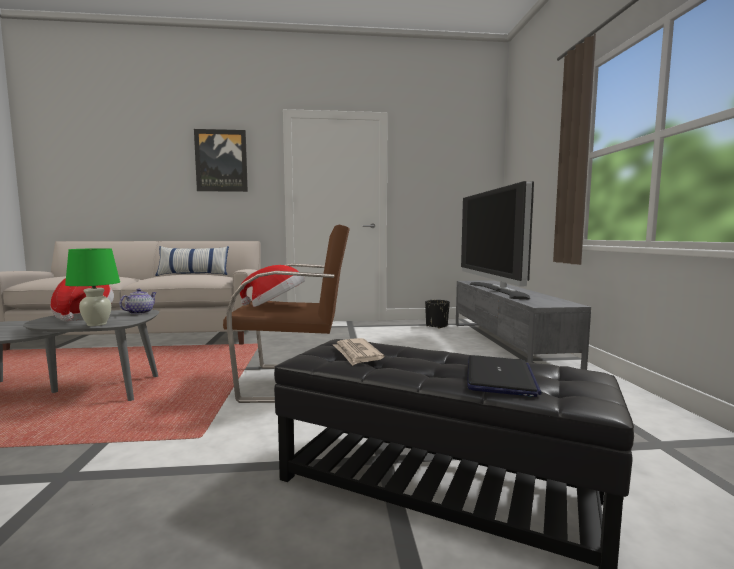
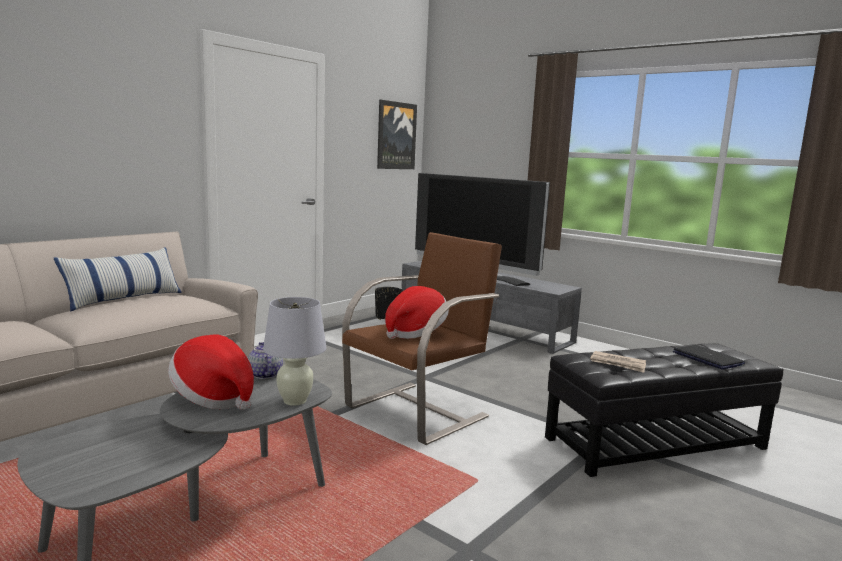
camera: 45 degrees left, 5 degrees up
(97, 324) = (295, 401): green table lamp -> white table lamp
(221, 161) = (108, 101): picture -> picture (396, 136)

